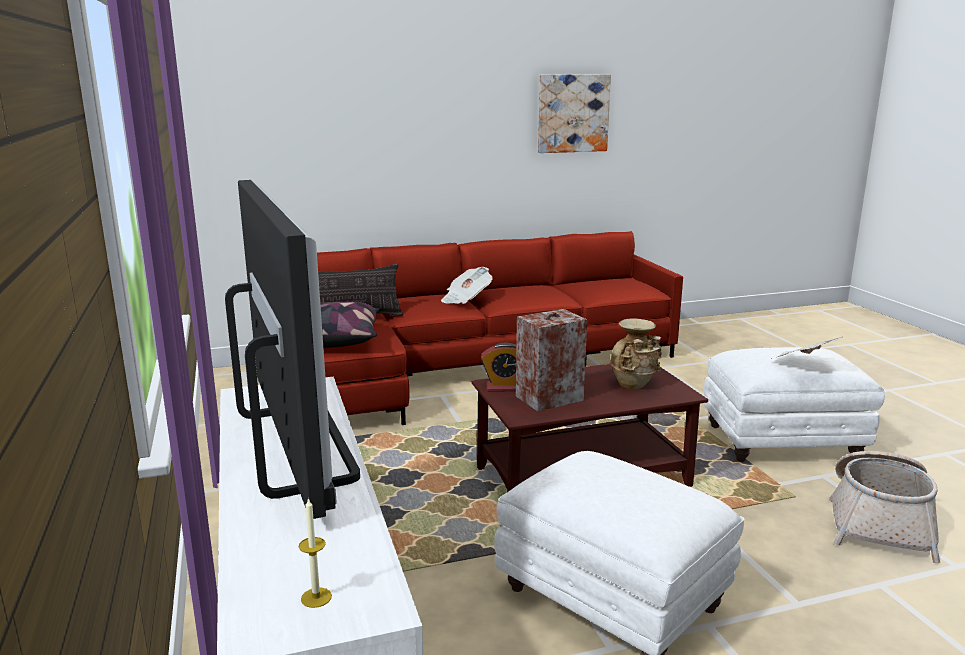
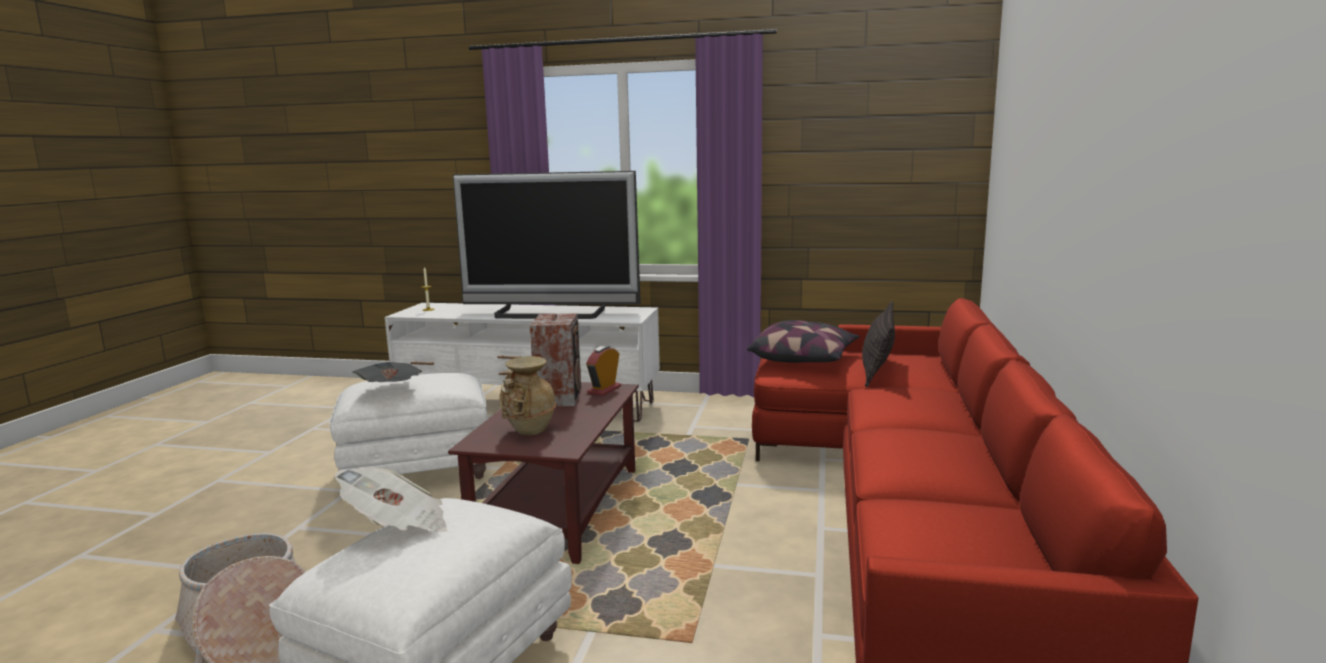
camera: 120 degrees right, 5 degrees down
(466, 299) = (909, 416): newspaper -> newspaper (391, 390)
(572, 113) = (1189, 140): picture -> none

